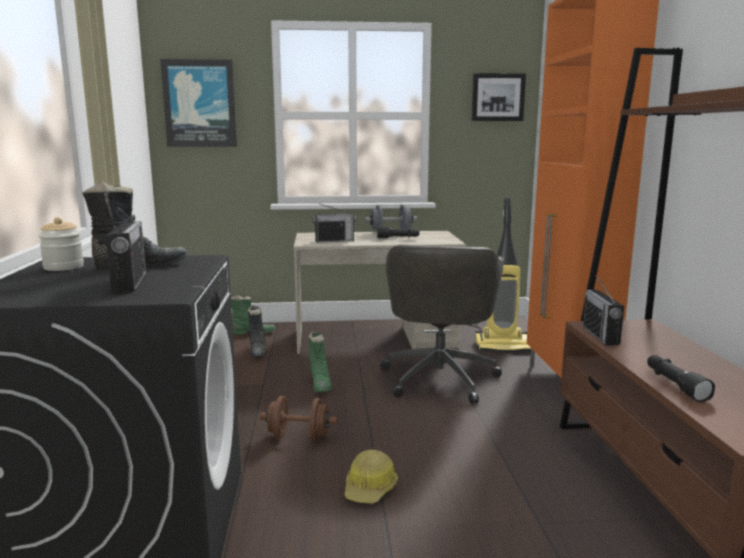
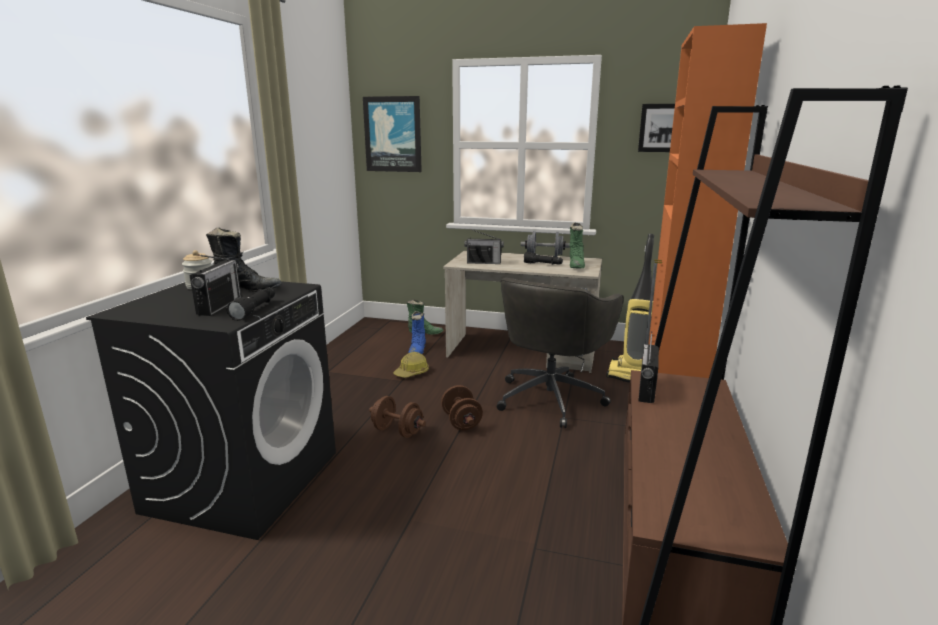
camera: 20 degrees right, 5 degrees up
(258, 351) = (418, 350): black boot -> blue boot
(321, 384) = (446, 388): green boot -> green boot (576, 265)
(364, 415) = (461, 422): none -> brown dumbbell
(370, 488) = (420, 485): hard hat -> hard hat (412, 373)
(674, 385) = (656, 454): black flashlight -> black flashlight (255, 310)

